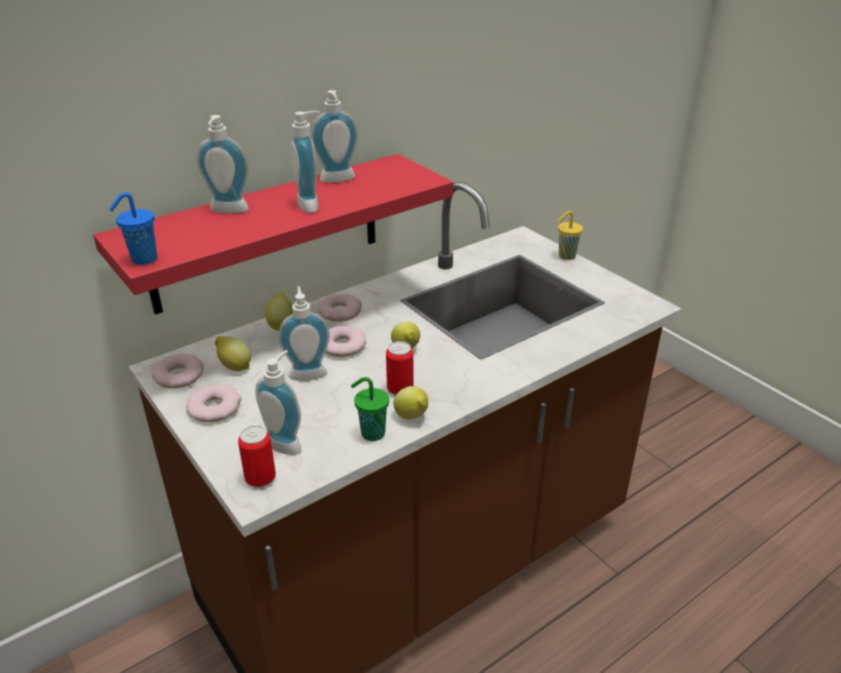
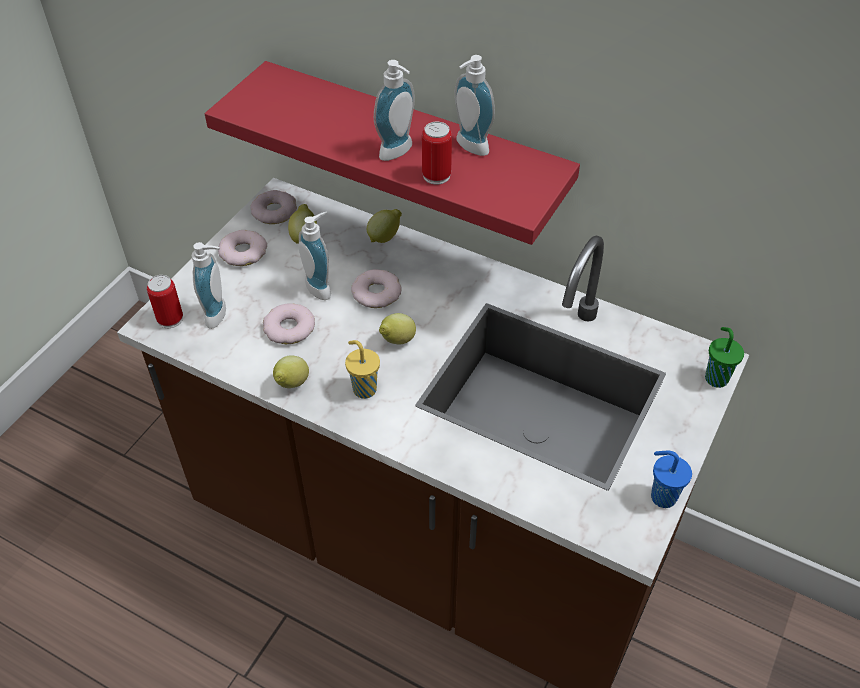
camera: 65 degrees right, 15 degrees up
(142, 260) = (234, 105): blue cup -> blue cup (661, 496)
(228, 211) = (350, 109): soap dispenser -> none
(340, 312) = (432, 268): donut -> donut (289, 328)
(371, 433) = (256, 364): green cup -> green cup (715, 377)
(400, 390) = (328, 360): can -> can (436, 175)
(565, 256) = (698, 420): yellow cup -> yellow cup (363, 389)

